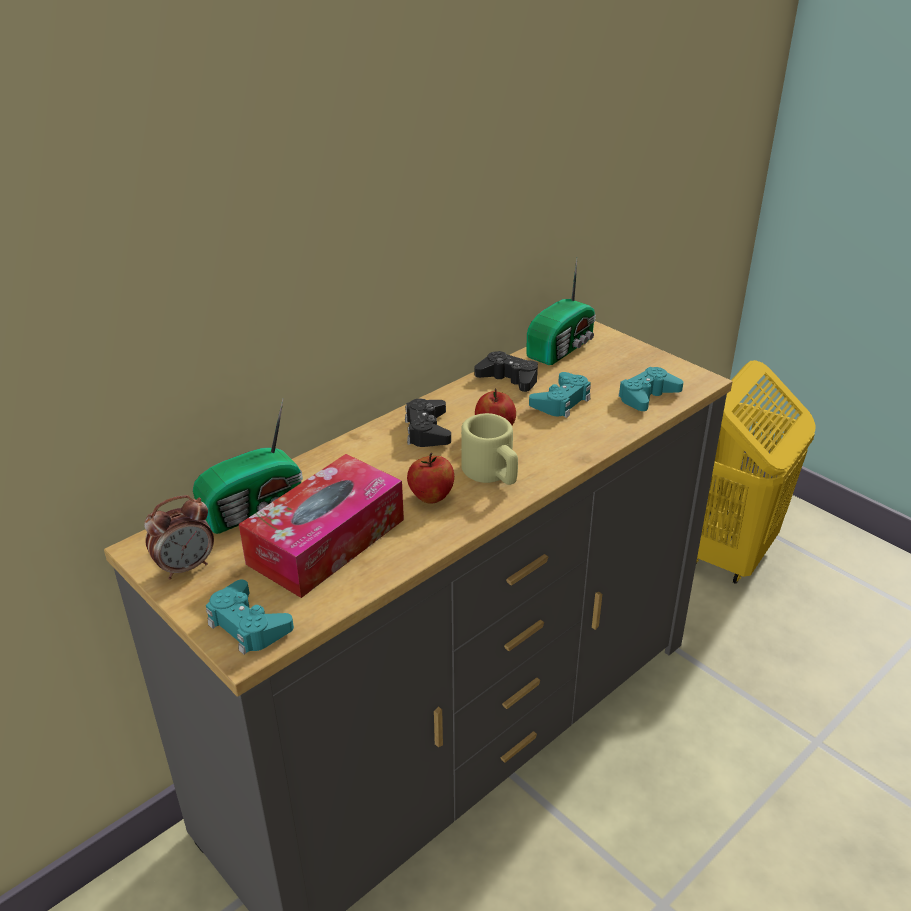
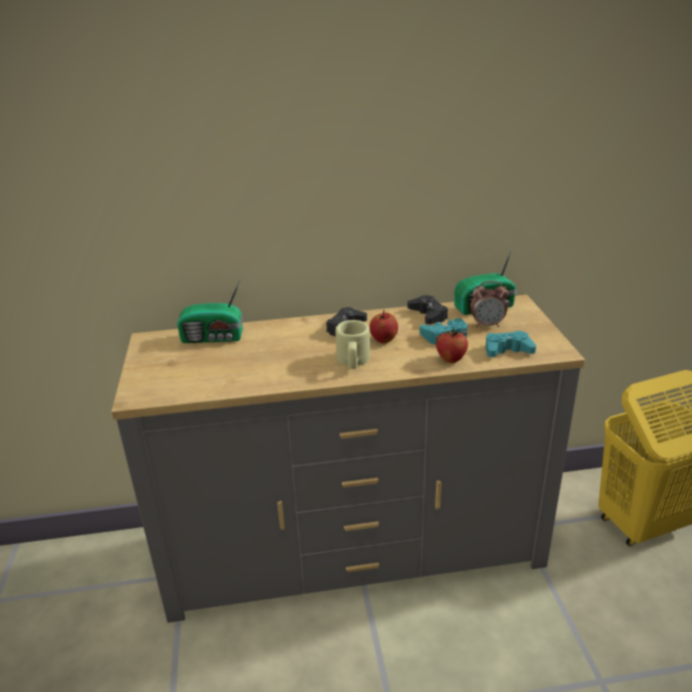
camera: 35 degrees right, 5 degrees down
(186, 567) = (153, 353): alarm clock -> alarm clock (487, 325)
(248, 625) = (147, 388): turquoise game controller -> none
(326, 541) = (227, 364): tissue box -> none
(431, 497) = (304, 362): apple -> apple (451, 359)

